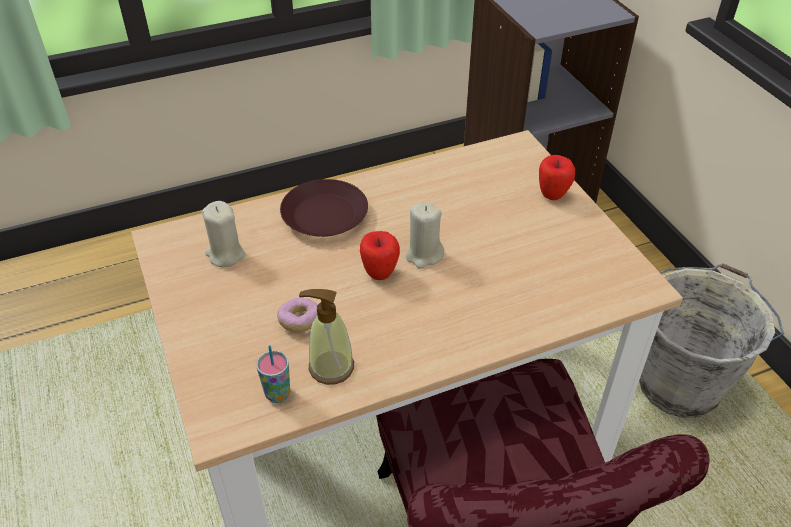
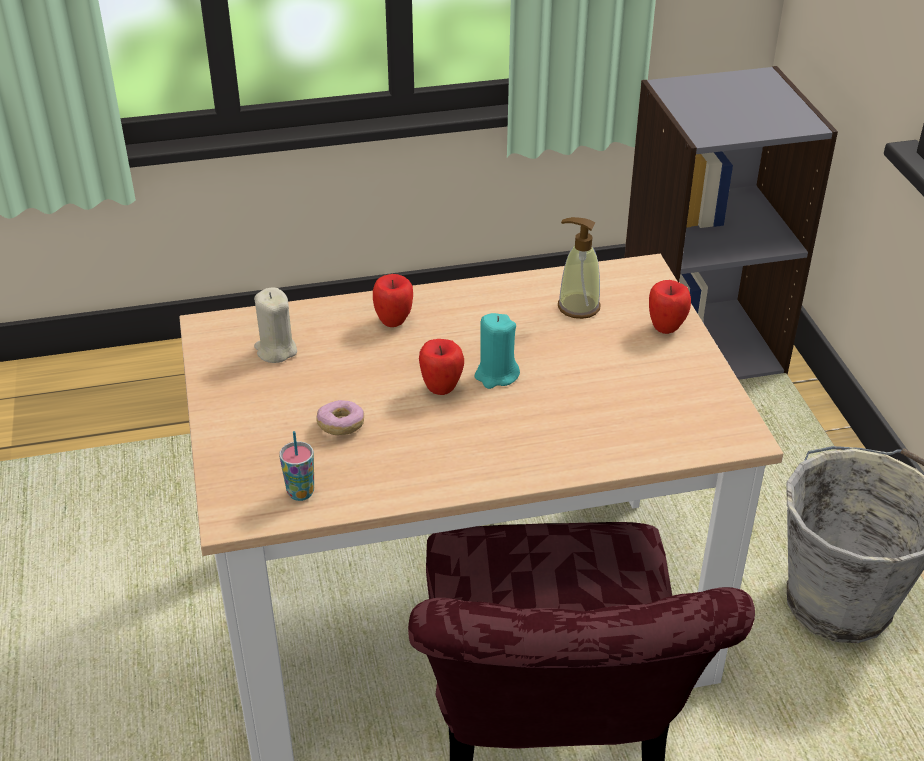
camera: 10 degrees right, 5 degrees down
(323, 215) = (394, 321): brown plate -> apple
(331, 367) = (363, 474): soap dispenser -> soap dispenser (578, 307)
(424, 255) = (496, 375): beige candle -> turquoise candle

